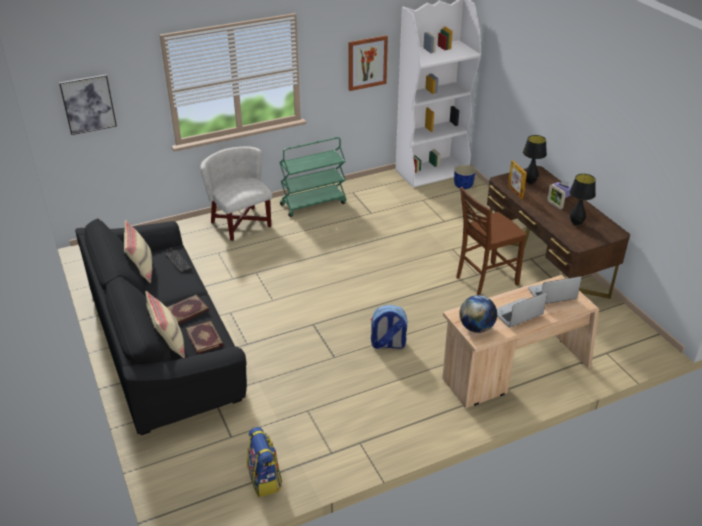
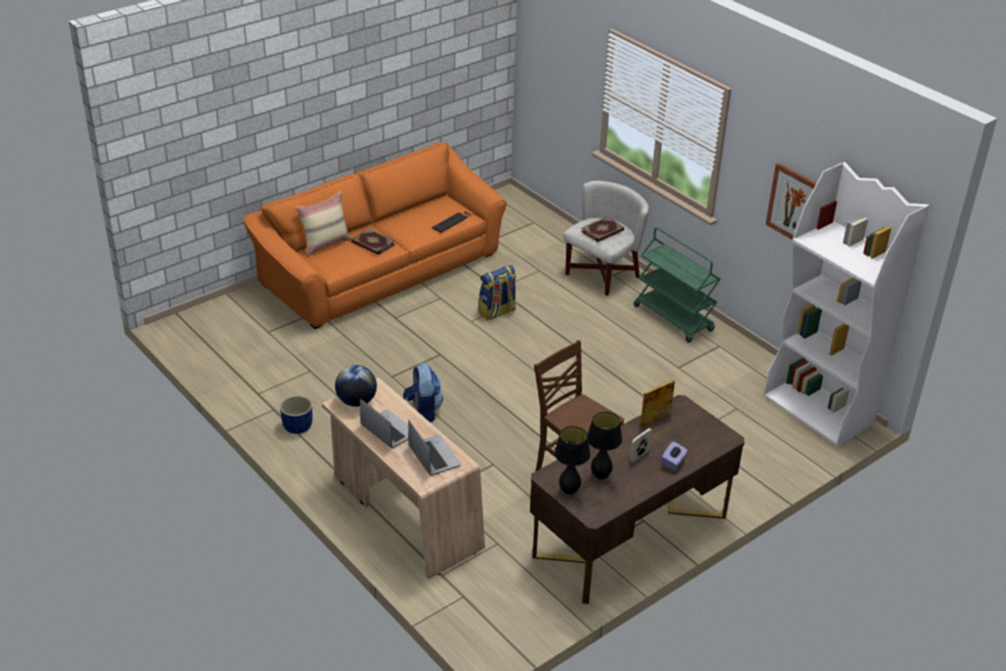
camera: 75 degrees right, 0 degrees up
(88, 104) = (547, 57): picture -> none
(141, 269) = (429, 206): beige pillow -> none
(164, 343) = (381, 269): black sofa -> orange sofa
(205, 338) = (337, 261): book -> book (602, 231)
(265, 480) = (220, 360): backpack -> backpack (497, 312)
(463, 185) = (799, 444): blue planter -> blue planter (297, 427)
(530, 182) = (690, 431): black table lamp -> black table lamp (569, 491)

